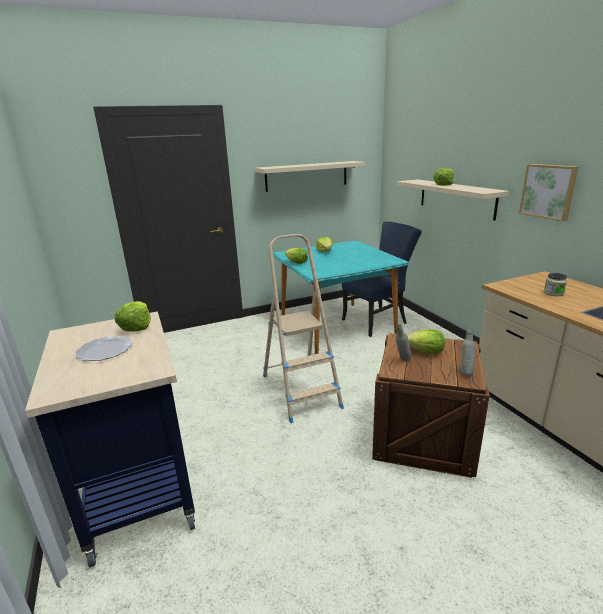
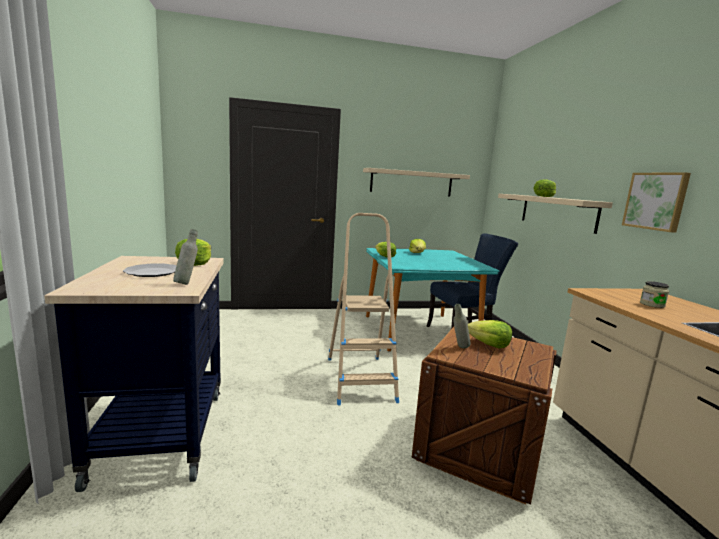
camera: 10 degrees right, 10 degrees down
(465, 372) = (528, 370): grey bottle -> grey bottle (187, 283)

